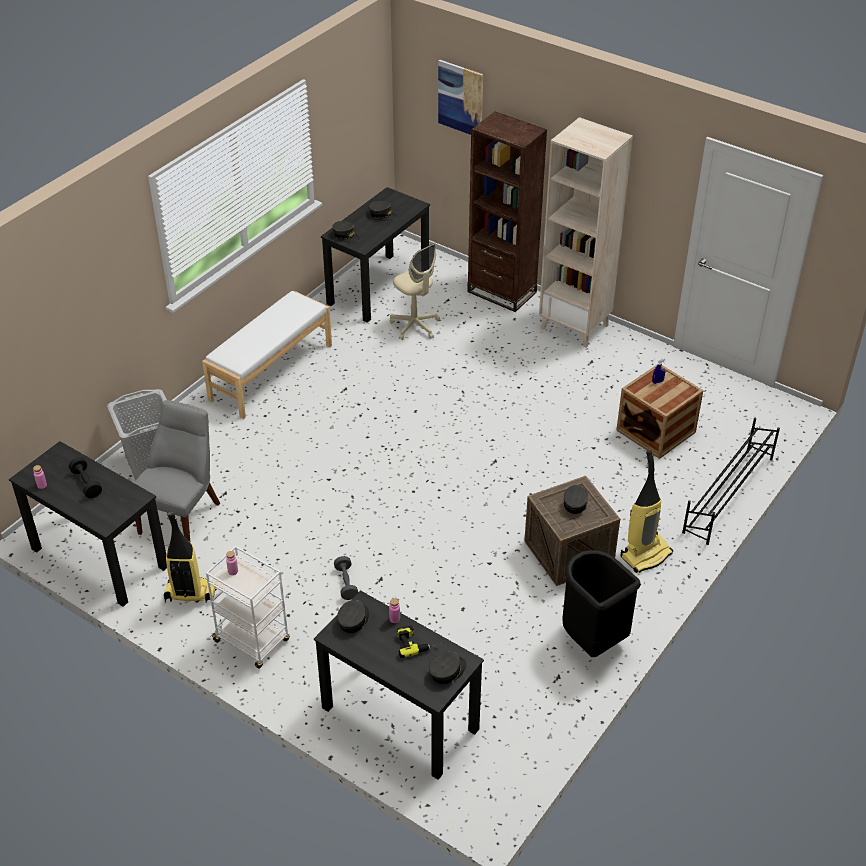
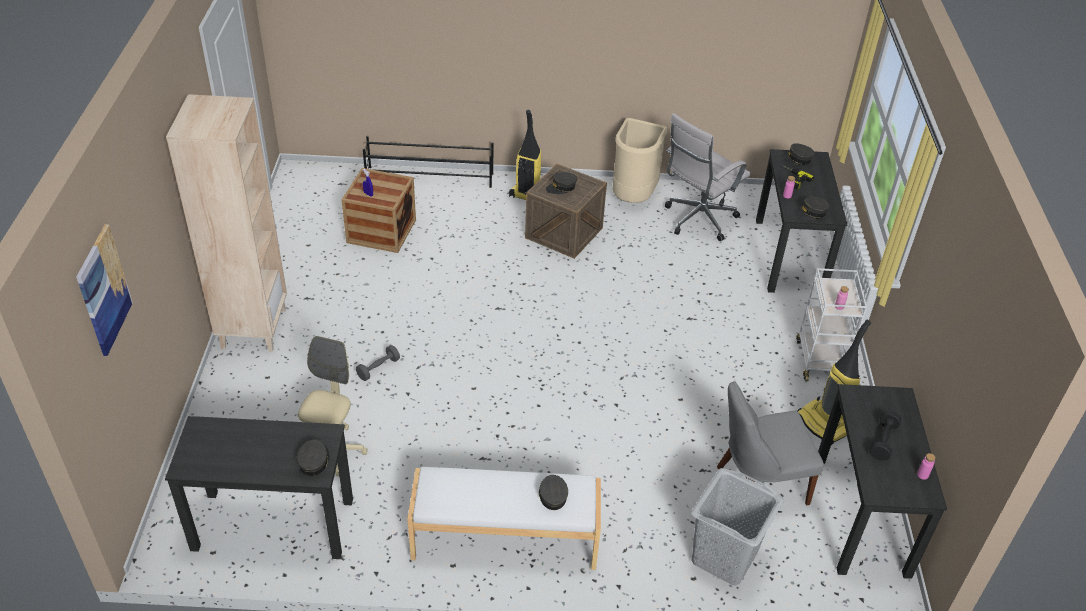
camera: 125 degrees left, 0 degrees up
(346, 583) = (713, 335): grey dumbbell -> grey dumbbell (378, 368)
(382, 215) = (242, 448): grey cap -> grey cap (552, 495)
(501, 292) = (220, 407): brown bookcase -> none
(514, 673) = (697, 220): none -> white office chair
(592, 640) = (633, 197): black trash can -> beige trash can

